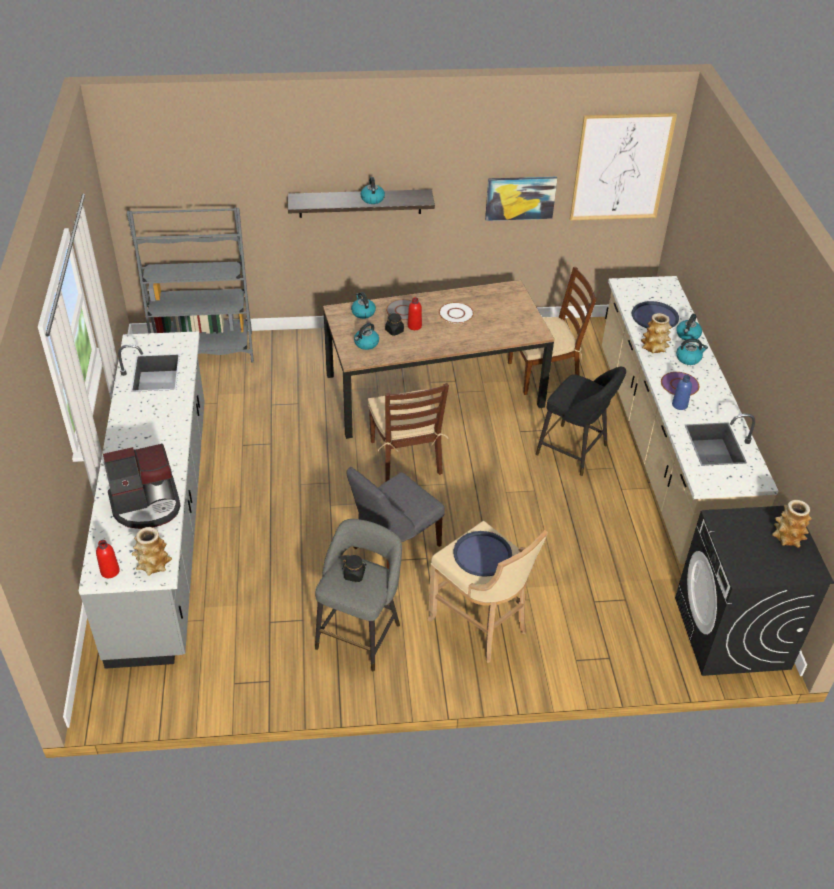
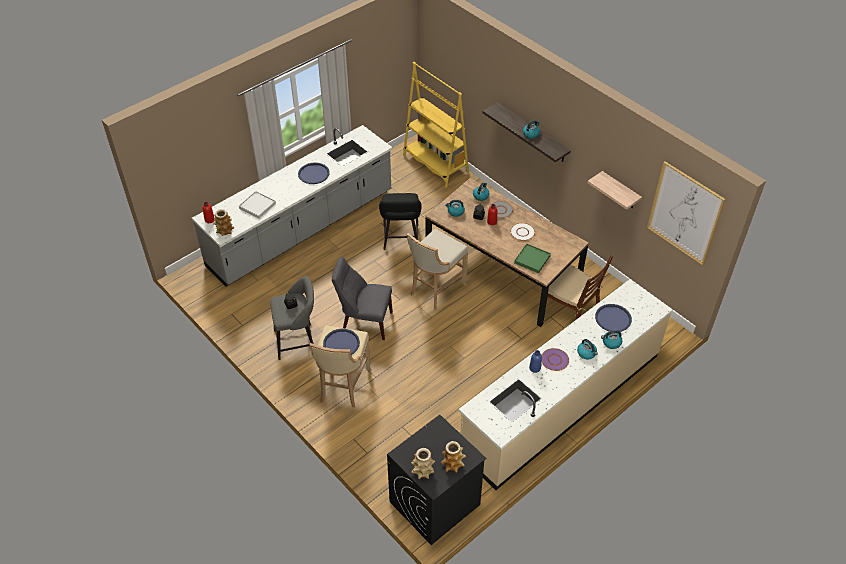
camera: 55 degrees right, 5 degrees up
(147, 505) = (257, 206): coffee machine -> white tray
(155, 420) = (313, 174): none -> blue tray
(204, 349) = (435, 164): grey bookcase -> yellow bookcase
(406, 457) = (435, 290): brown chair -> beige stool
(505, 328) = (532, 259): none -> green tray
(520, 197) = (620, 191): picture -> shelf
(575, 452) = (515, 360): black stool -> black stool (401, 239)
(654, 347) = (579, 332): vase -> vase (422, 471)

